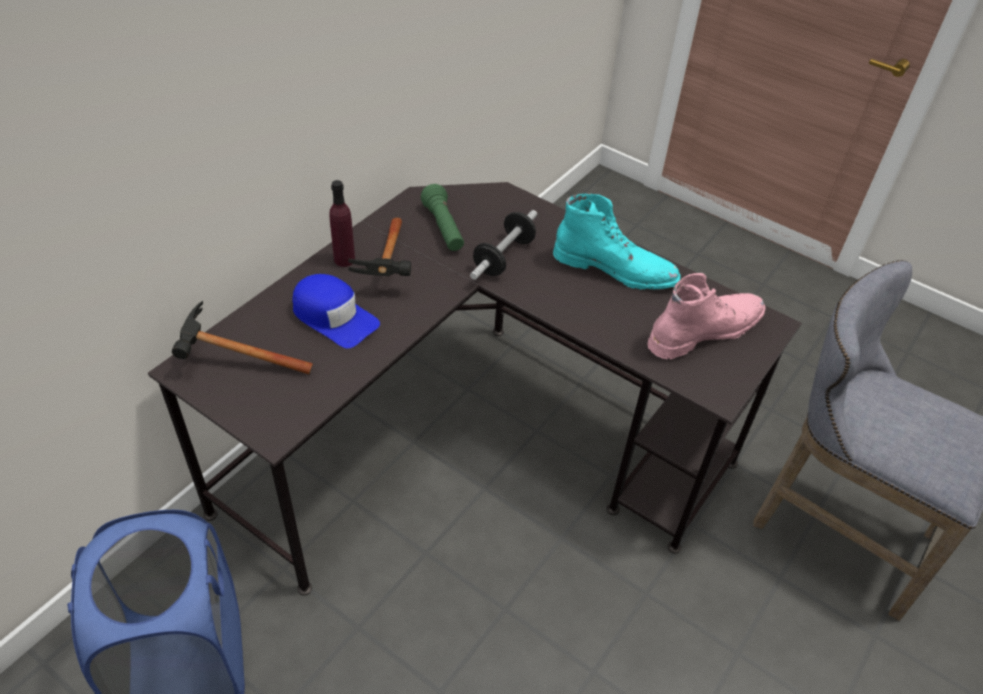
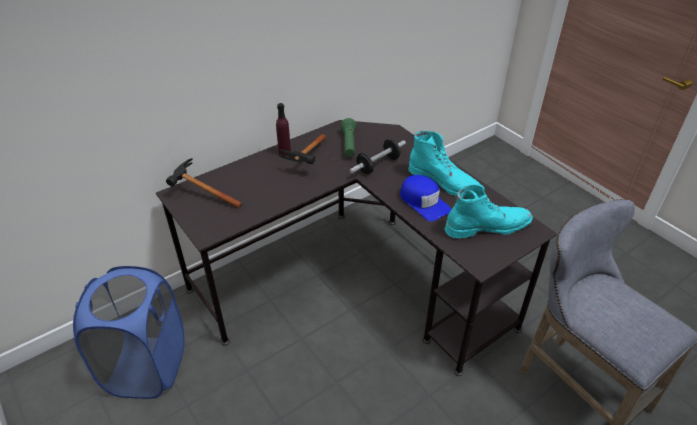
camera: 20 degrees right, 5 degrees down
(334, 317) = (265, 181): blue cap -> blue cap (424, 202)
(704, 330) = (487, 226): pink boot -> turquoise boot

